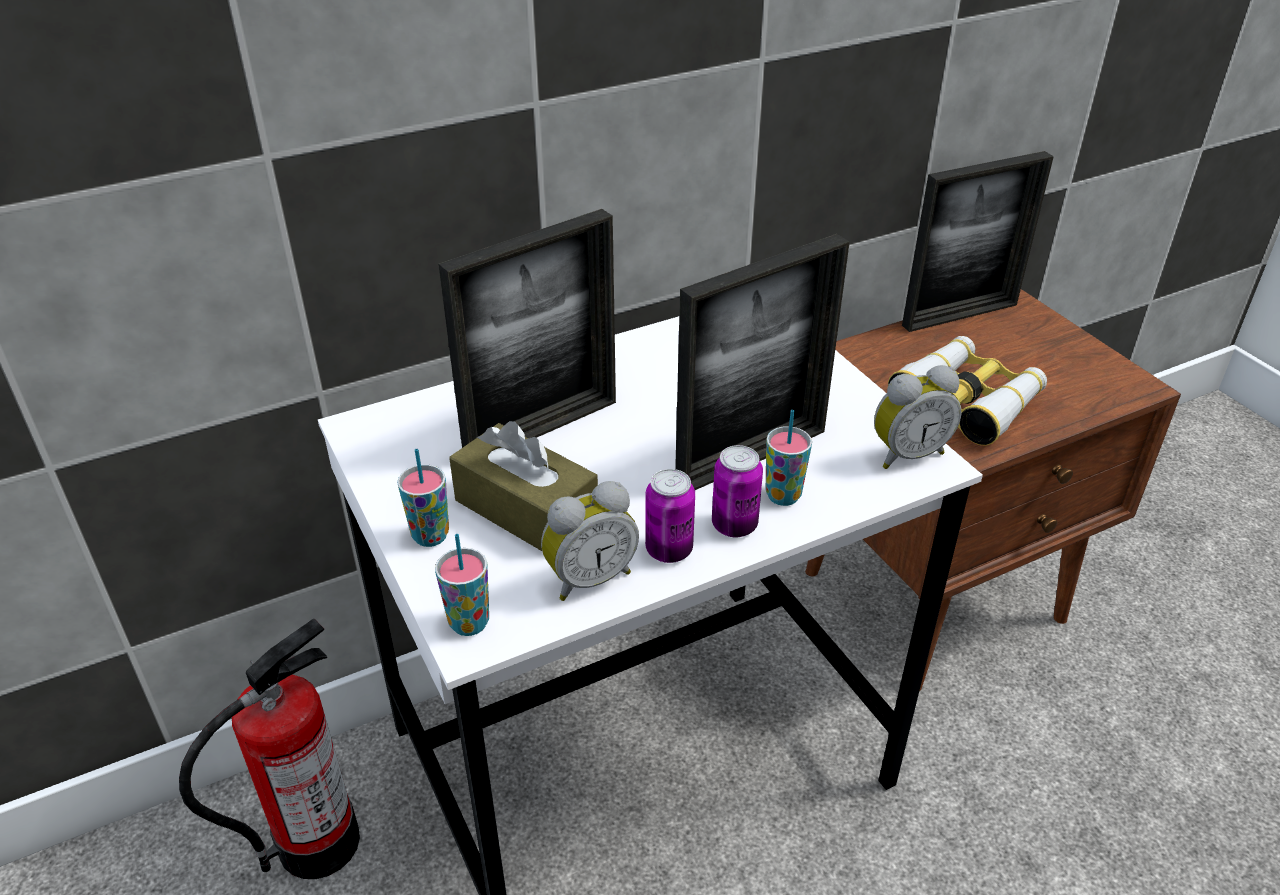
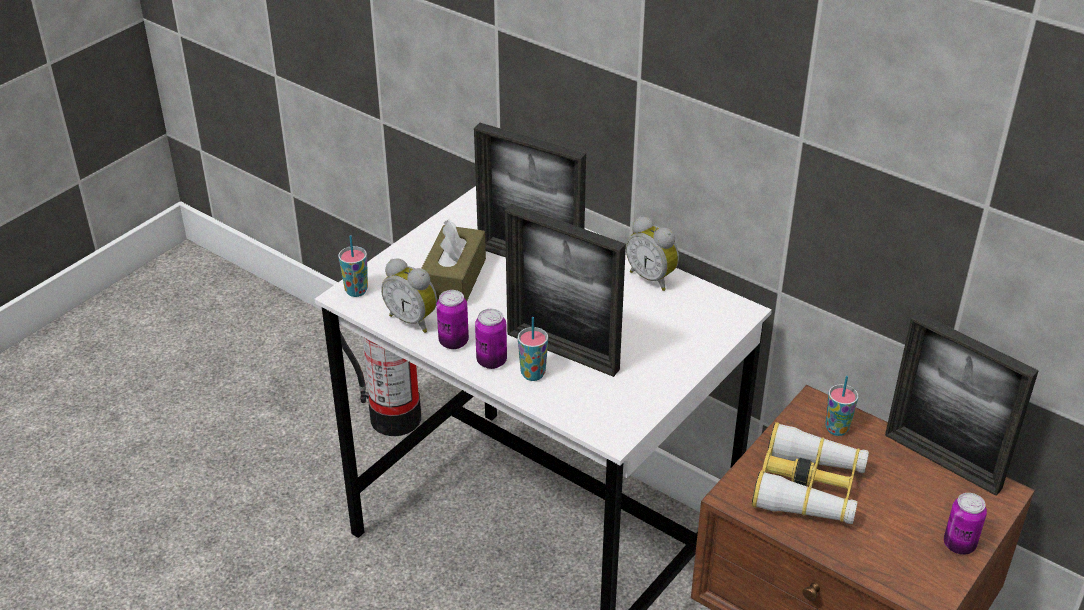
camera: 65 degrees right, 0 degrees up
(430, 536) = (411, 255): cup -> cup (836, 429)
(906, 453) = (617, 419): alarm clock -> alarm clock (652, 277)
(1074, 346) = (959, 545): none -> can

